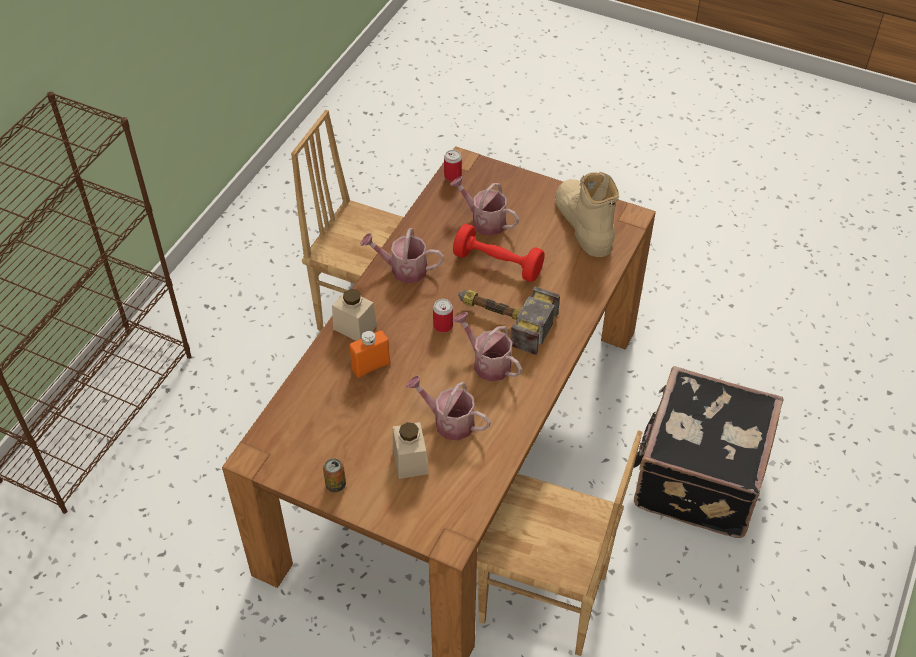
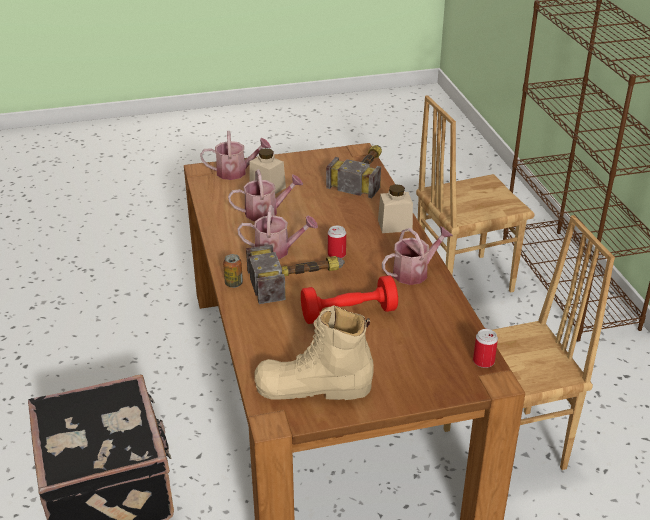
camera: 140 degrees right, 15 degrees down
(295, 415) = (364, 174): none -> hammer
(335, 485) = (297, 162): can -> can (233, 283)
(371, 366) = (353, 213): orange bottle -> none
(484, 221) = (403, 340): watering can -> watering can (236, 172)
(543, 601) = (174, 349): brown chair -> brown chair (462, 280)
(583, 224) = (313, 387): beige boot -> beige boot turned 150 degrees clockwise

